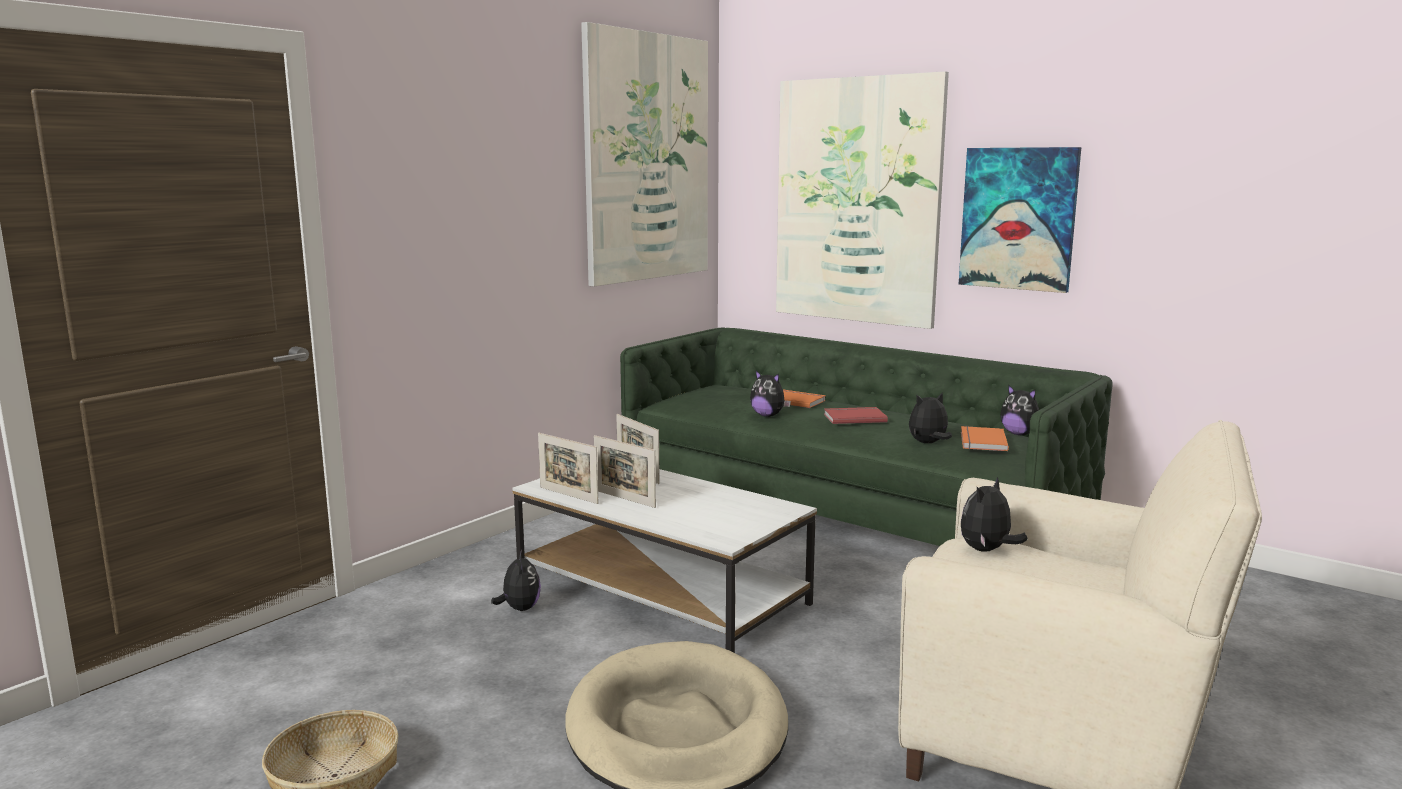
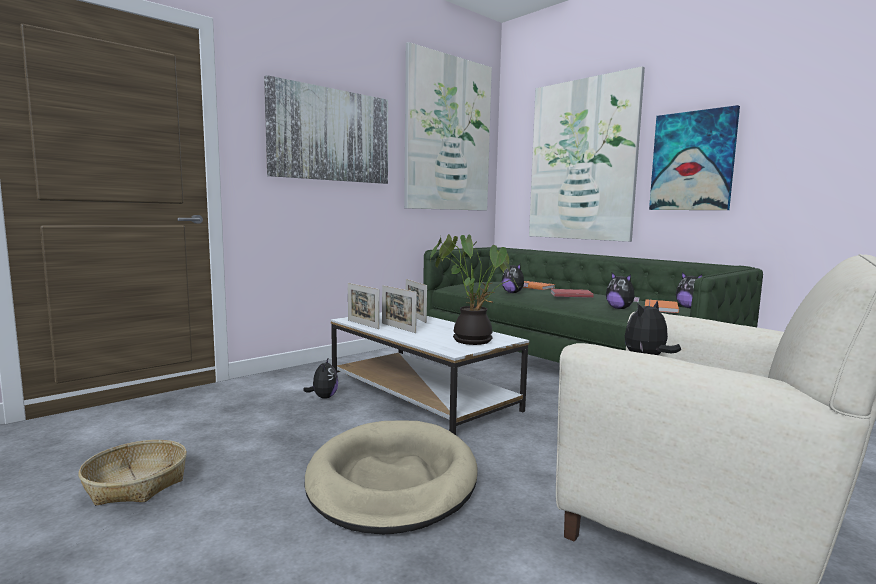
camera: 10 degrees right, 5 degrees down
(479, 189) = (330, 135): none -> picture
(742, 515) = (473, 340): none -> potted plant
(928, 443) = (620, 308): plush toy -> plush toy turned 120 degrees counterclockwise

